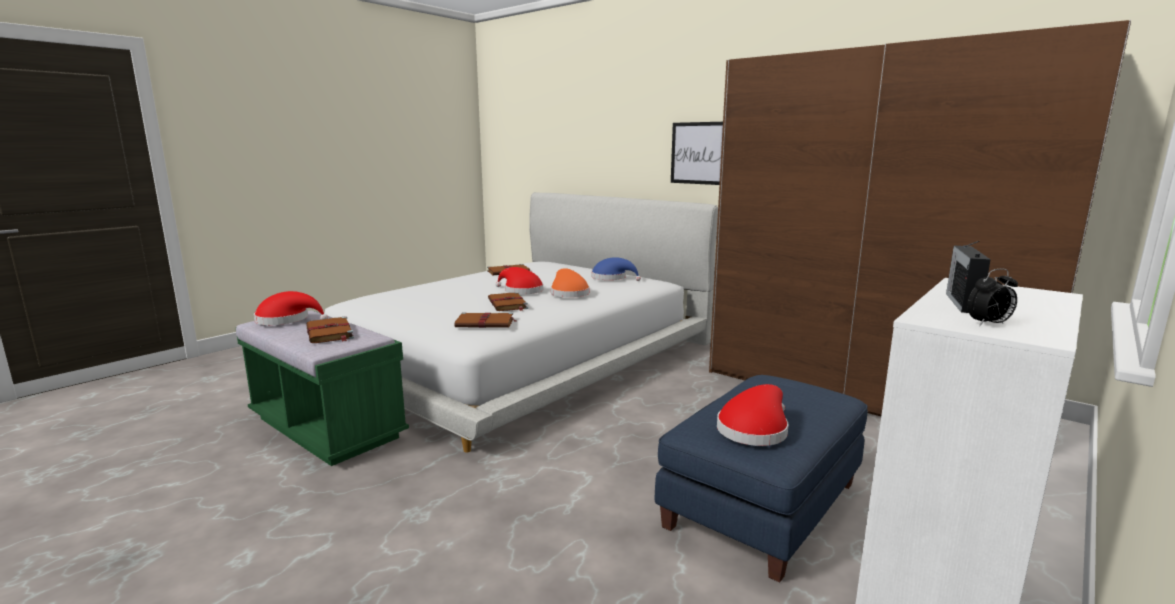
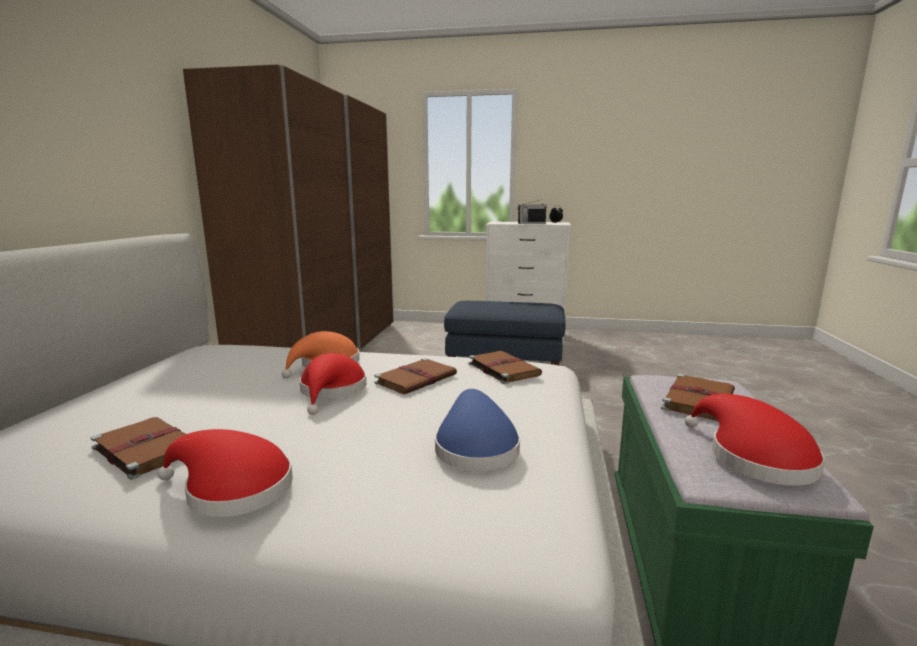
camera: 120 degrees left, 0 degrees up
(611, 278) = (205, 363): blue hat -> blue hat (475, 447)
(698, 153) = (115, 164): picture -> none
(754, 429) = (533, 306): red hat -> red hat (232, 489)

